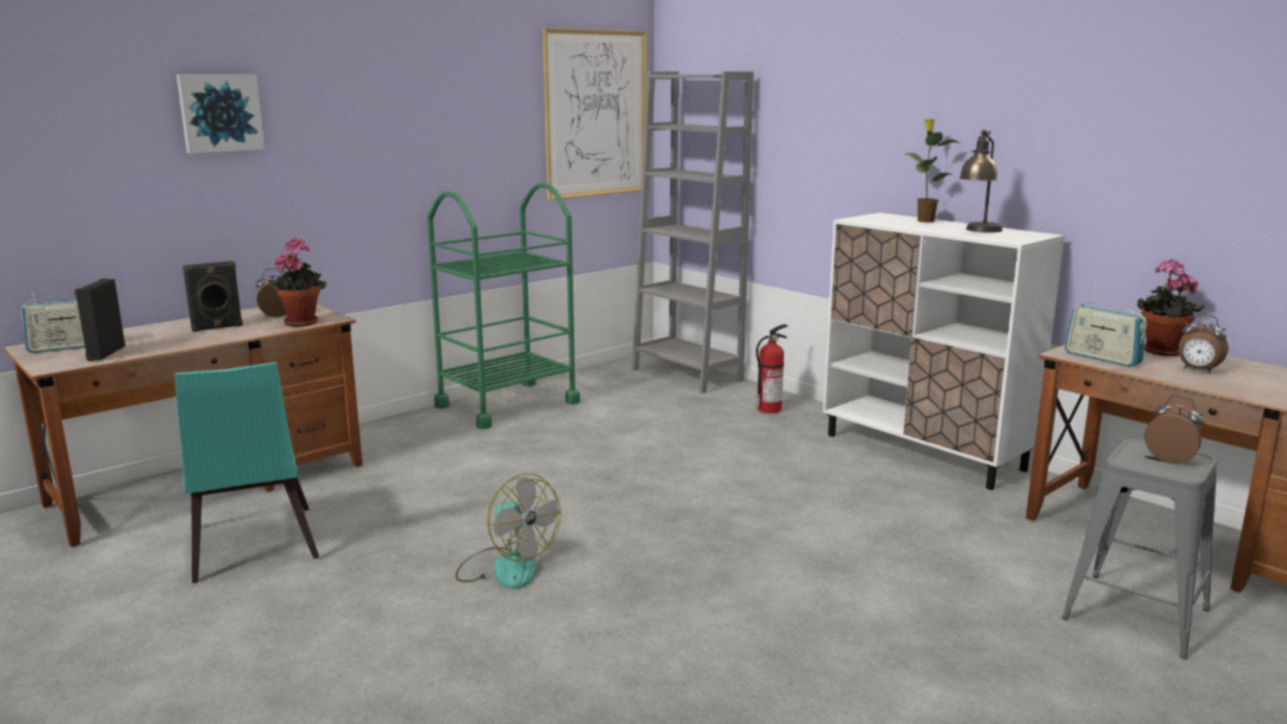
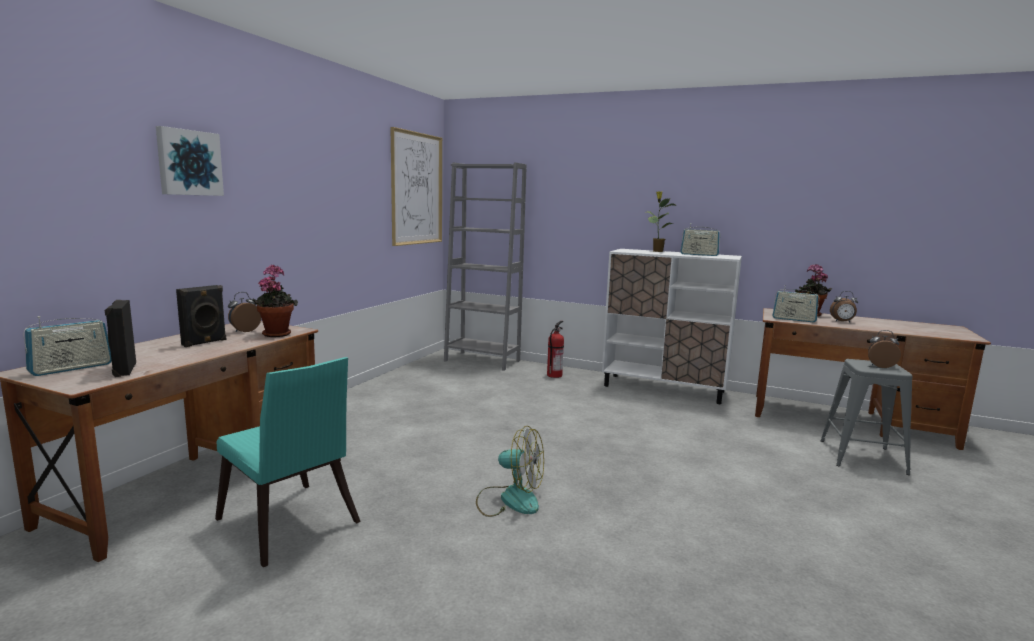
camera: 25 degrees left, 5 degrees down
(507, 404) = (383, 391): green cart -> none
(978, 231) = (699, 254): table lamp -> radio

